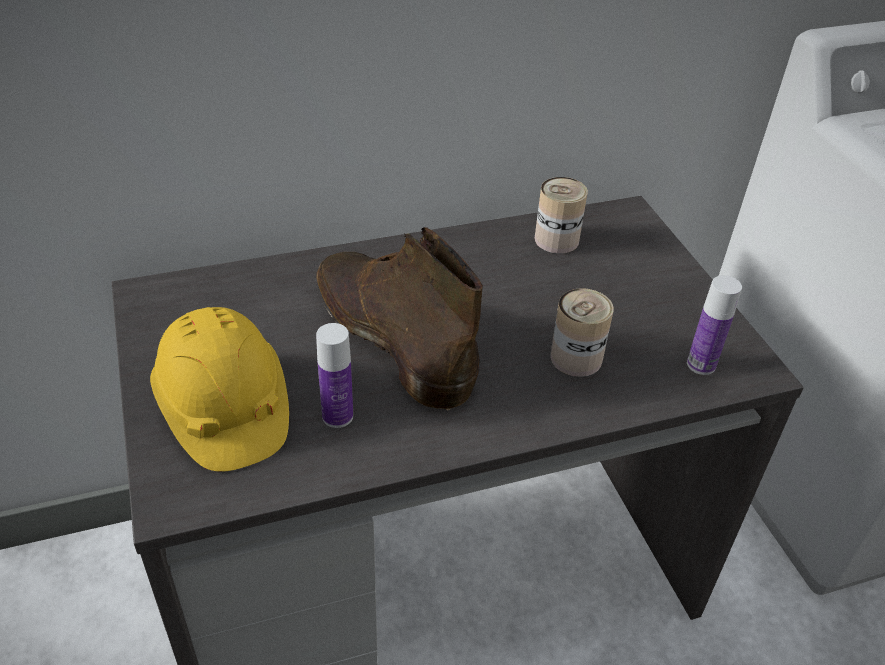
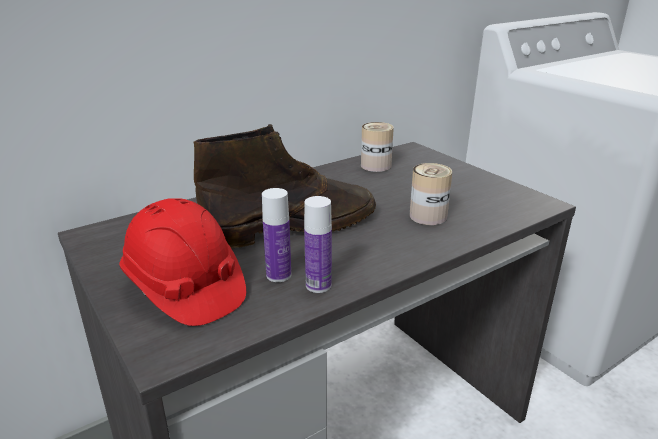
camera: 15 degrees left, 15 degrees down
(224, 410) = (184, 288): yellow hard hat -> red hard hat
(391, 335) = (294, 226): brown boot -> brown boot turned 120 degrees clockwise
(701, 364) = (508, 206): bottle -> bottle (318, 285)

